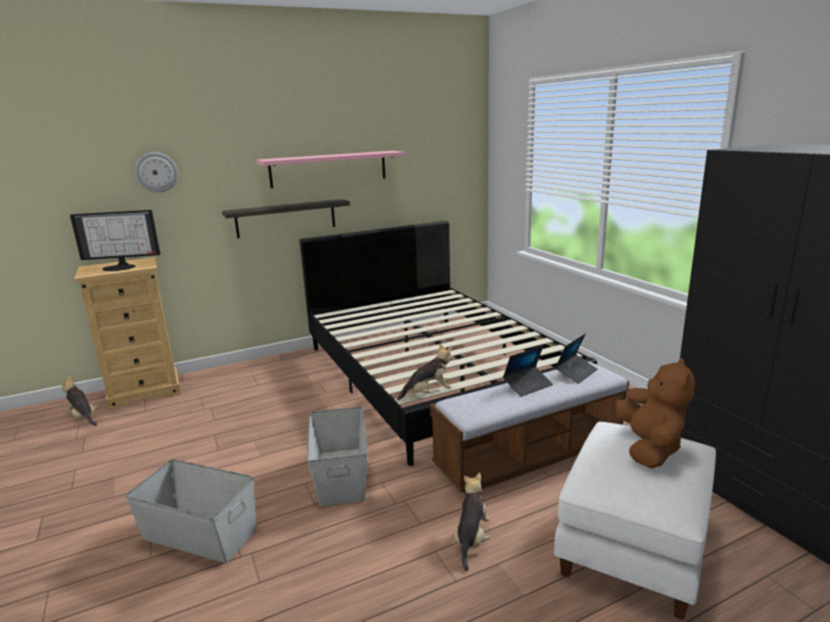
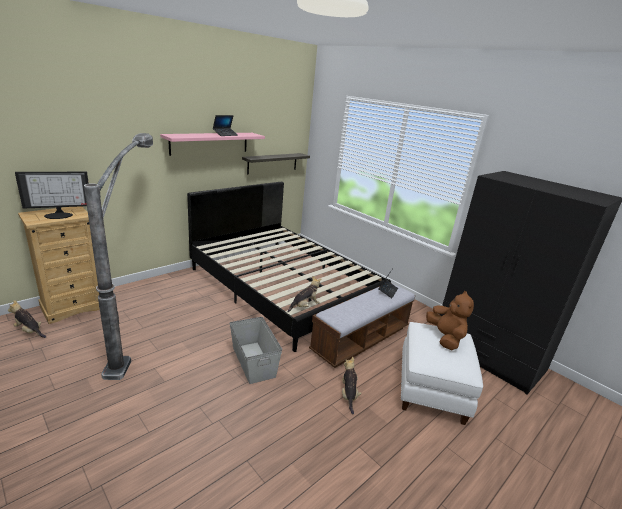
camera: 20 degrees left, 5 degrees up
(156, 172) = (84, 140): wall clock -> none
(200, 533) = (176, 411): grey storage box -> none
(210, 417) = (139, 326): none -> floor lamp
(286, 218) = (178, 177): shelf -> shelf (272, 163)
(528, 385) = (365, 300): laptop -> laptop (225, 134)

